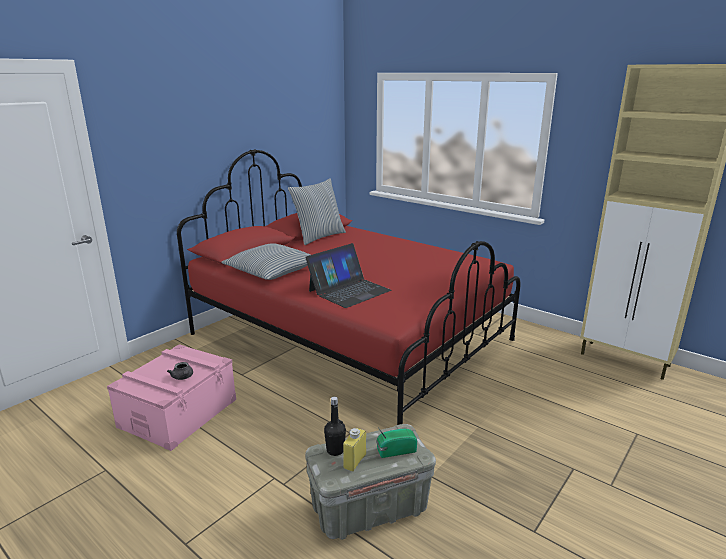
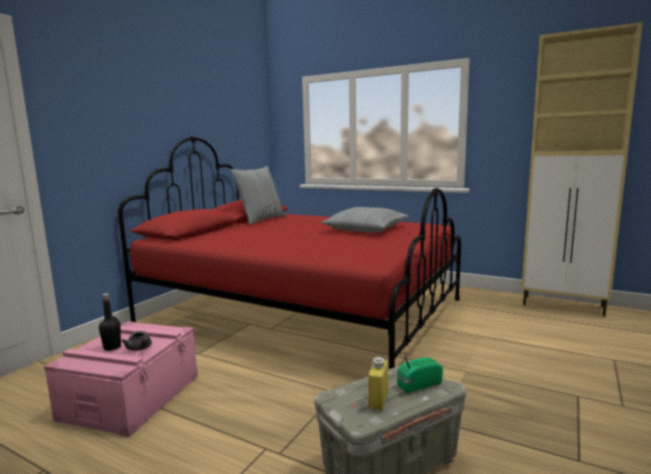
camera: 10 degrees left, 10 degrees down
(272, 270) = (225, 241): pillow -> pillow (366, 229)
(335, 450) = (350, 392): black bottle -> black bottle (112, 347)
(349, 290) = (313, 247): laptop -> none

